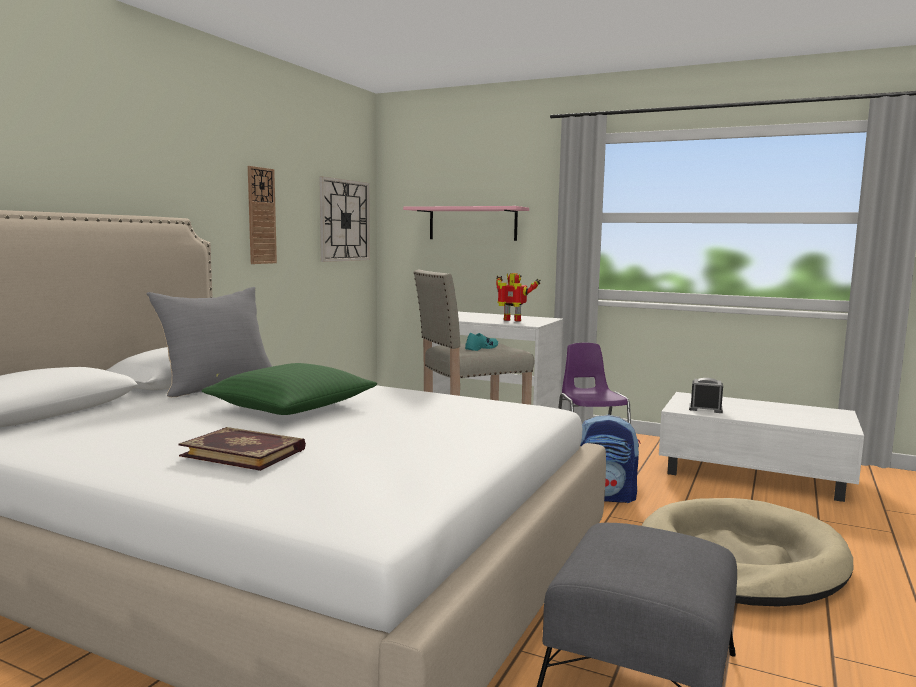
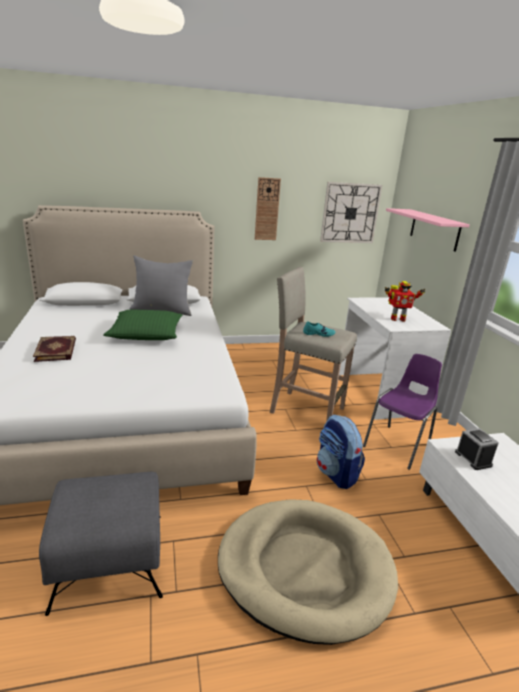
camera: 50 degrees right, 15 degrees up
(512, 320) = (397, 319): toy robot -> toy robot turned 105 degrees clockwise

